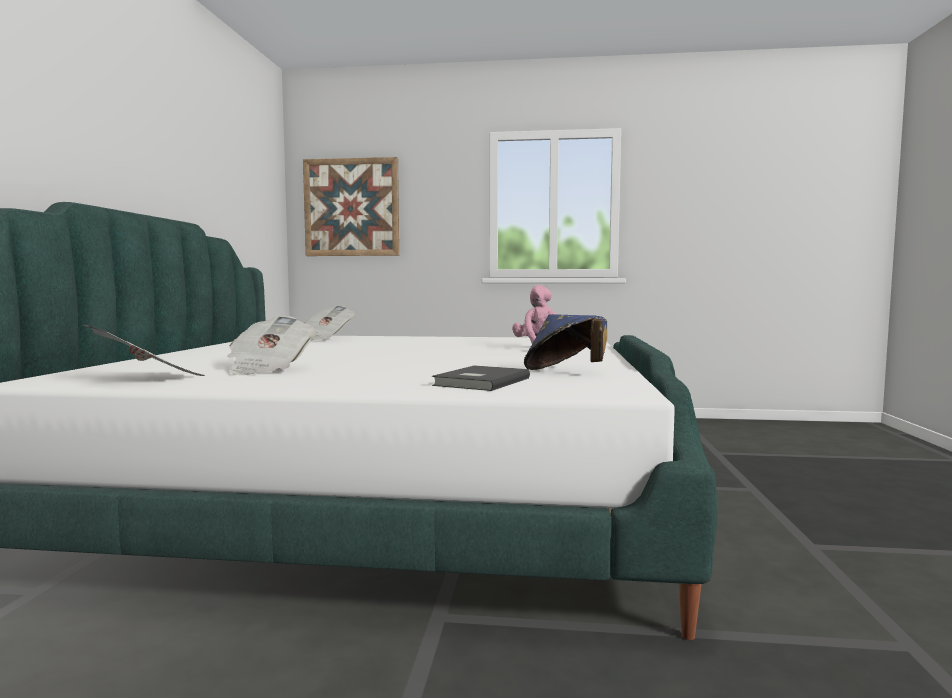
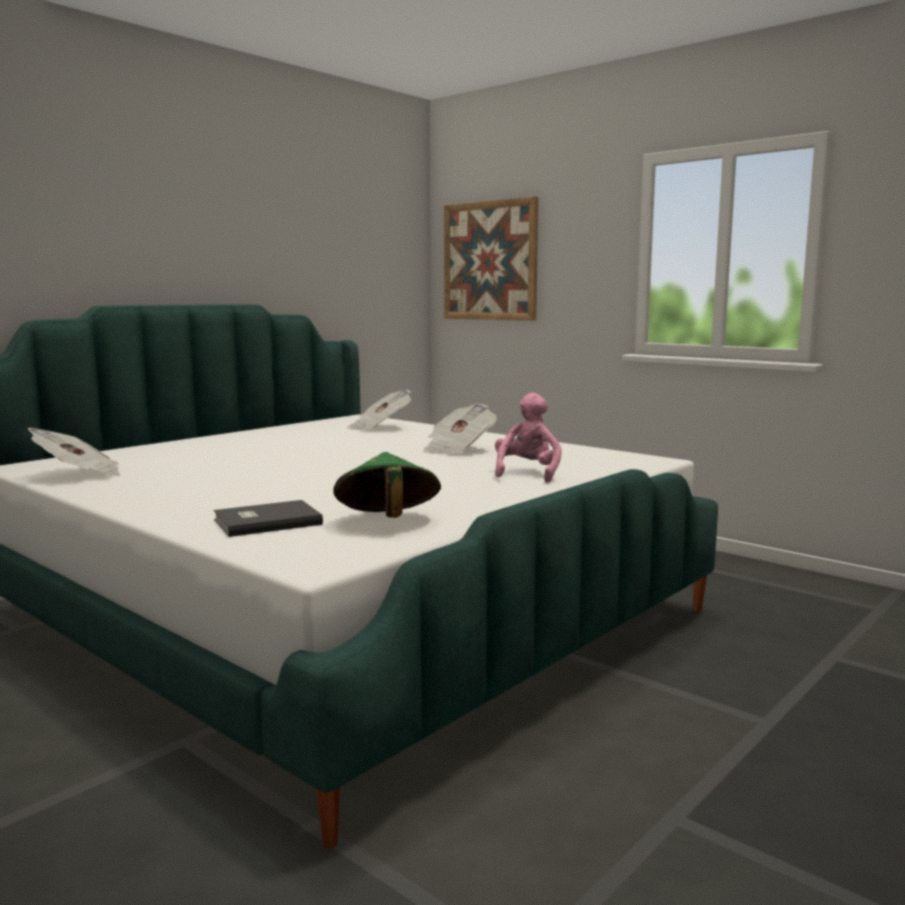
camera: 35 degrees right, 5 degrees up
(269, 369) = (186, 473): newspaper -> newspaper (458, 449)
(565, 372) = (387, 521): blue hat -> green hat

